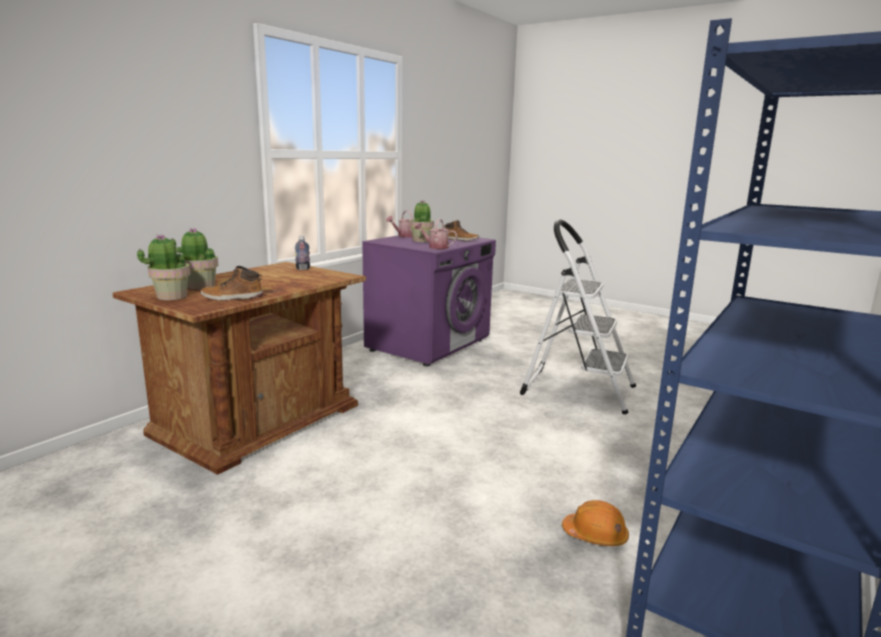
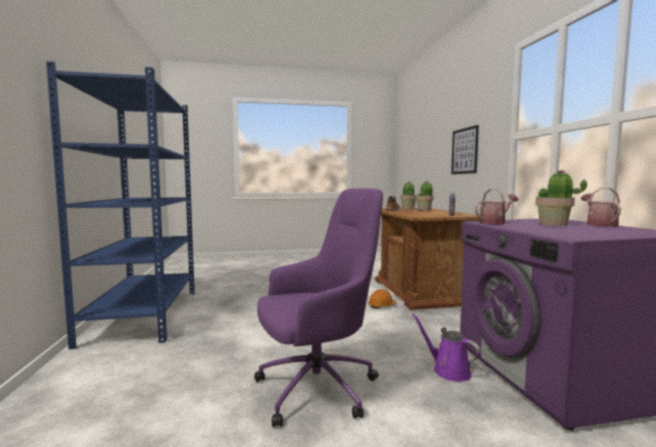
camera: 135 degrees right, 10 degrees down
(155, 162) = (464, 151): none -> picture
(461, 240) = (558, 231): boot -> none
(472, 366) = (448, 370): none -> purple watering can
(575, 390) = (317, 389): step ladder -> purple office chair
(595, 535) = (218, 308): orange hard hat -> orange hard hat (381, 306)

